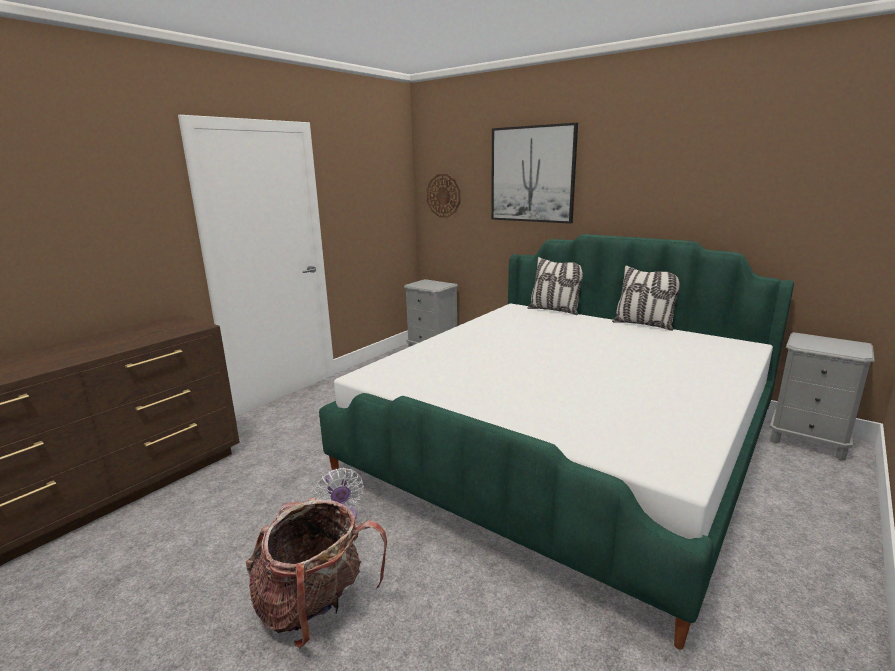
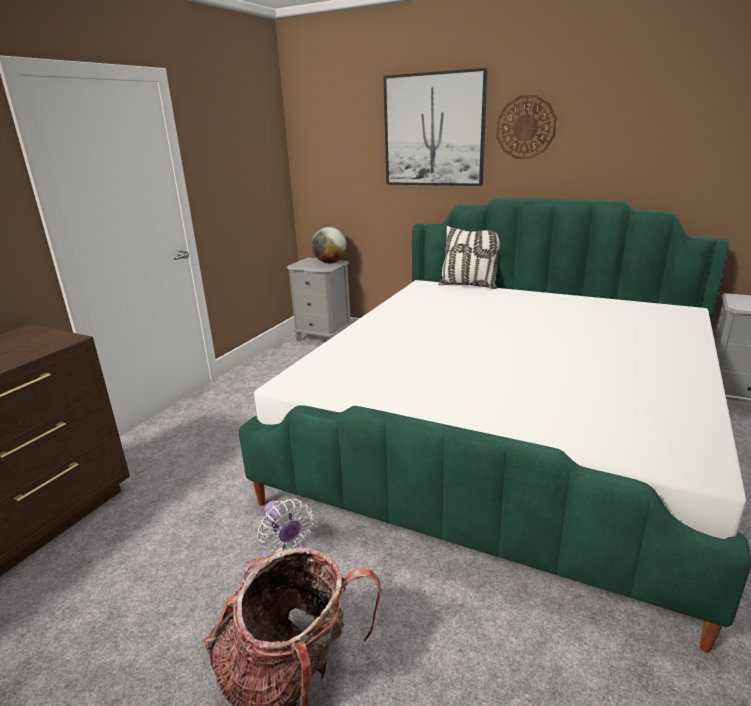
camera: 10 degrees left, 5 degrees up
(441, 284) = (330, 262): none -> globe
(443, 195) = (325, 158): wall clock -> wall clock (526, 127)
(643, 325) = (570, 295): pillow -> none

